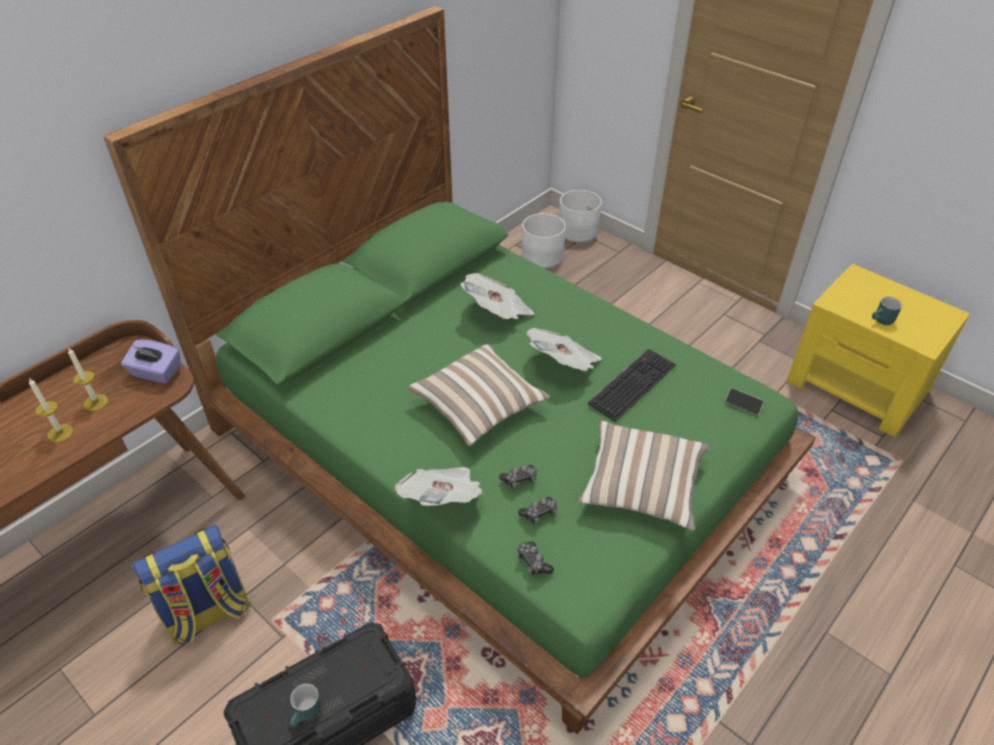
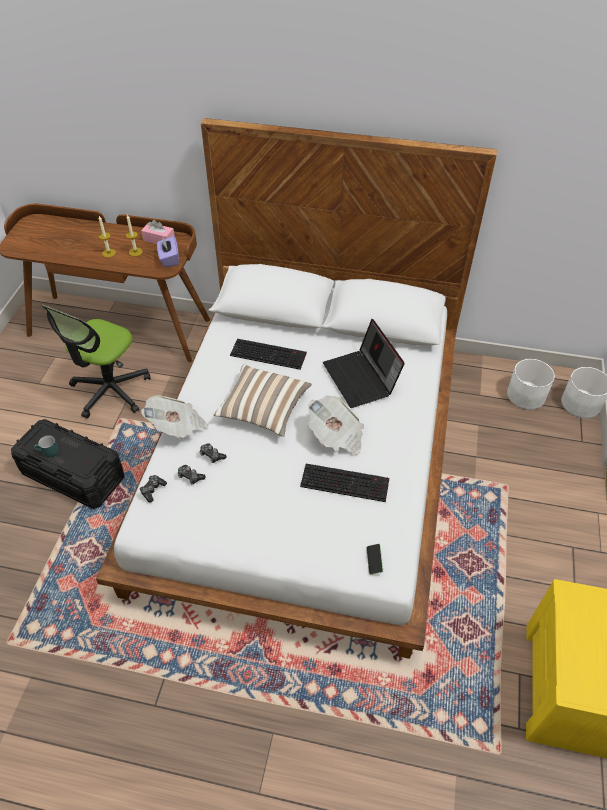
camera: 60 degrees right, 5 degrees up
(100, 369) = (159, 239): none -> pink tissue box
(207, 613) = (110, 390): backpack -> office chair
(393, 367) = (269, 354): none -> keyboard
(497, 451) = (304, 460): green bed -> white bed
(498, 312) = (361, 379): newspaper -> laptop
(642, 487) = (249, 525): pillow -> none
(882, 321) = (576, 644): turquoise mug -> none

